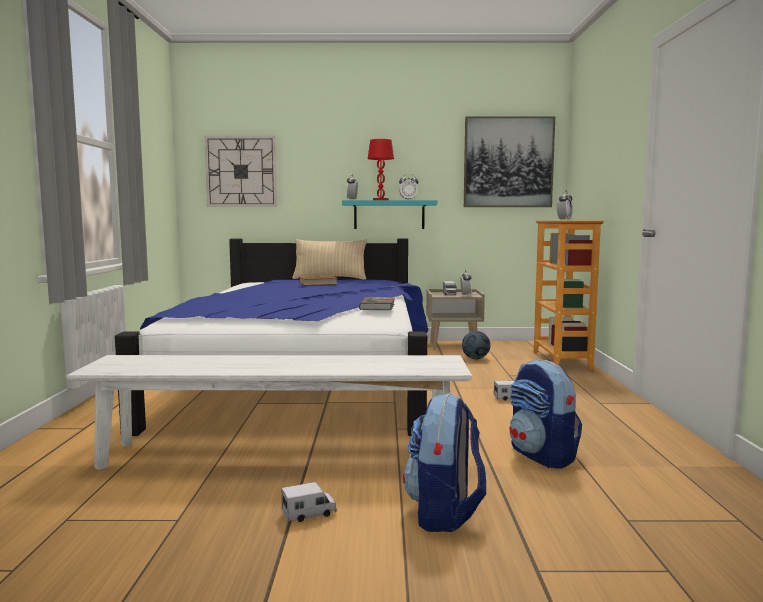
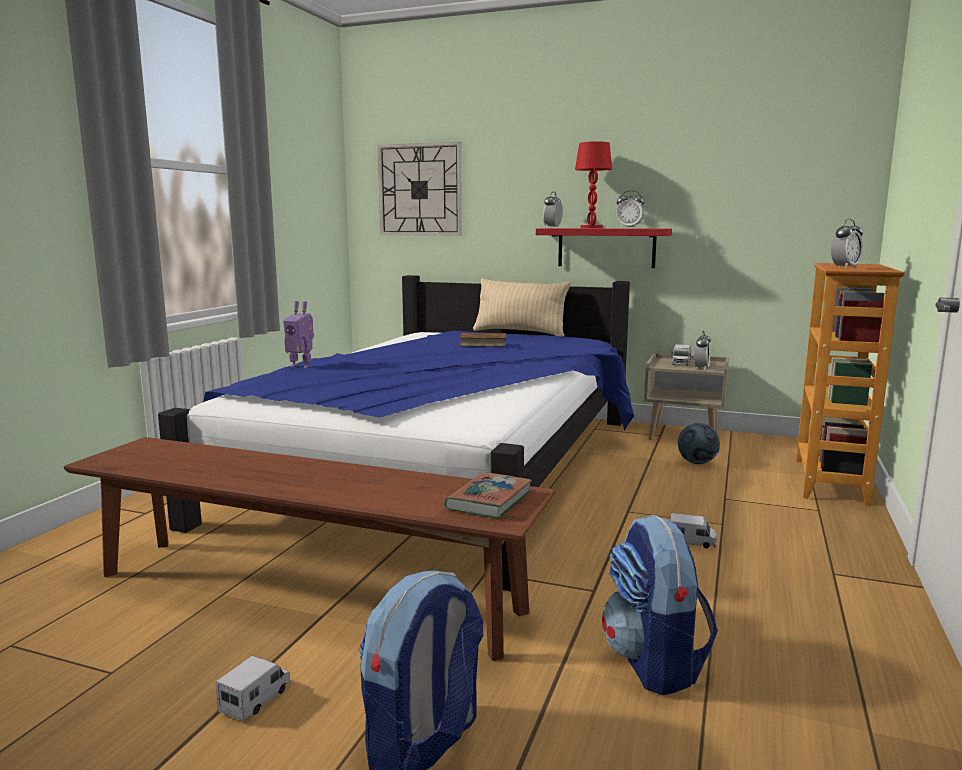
camera: 20 degrees right, 5 degrees up
(198, 301) = (301, 366): none -> toy robot
(279, 456) = (305, 592): white bench -> brown bench
(309, 514) = (256, 699): toy truck -> toy truck turned 60 degrees counterclockwise
(377, 307) = (495, 396): book -> book (489, 501)
(389, 215) = (606, 247): turquoise shelf -> red shelf
(508, 162) = (789, 170): picture -> none

